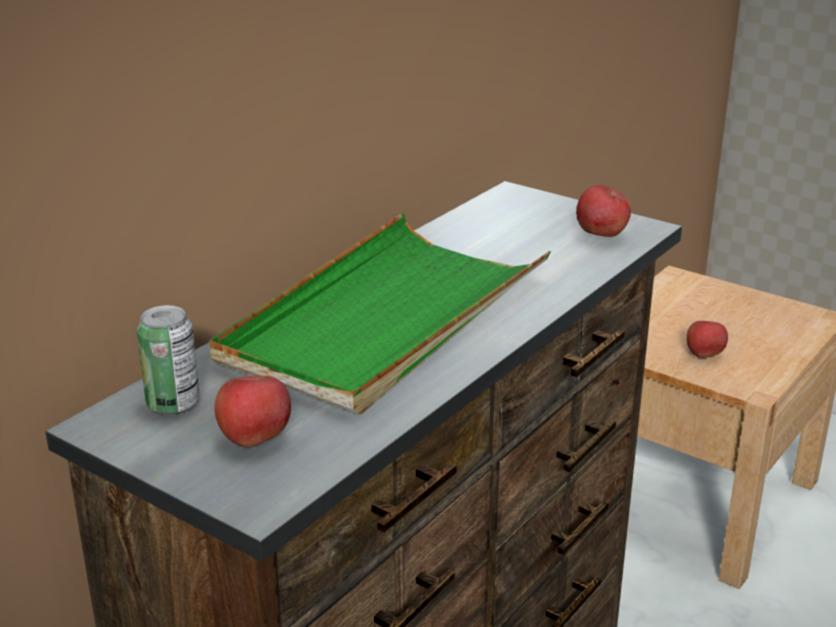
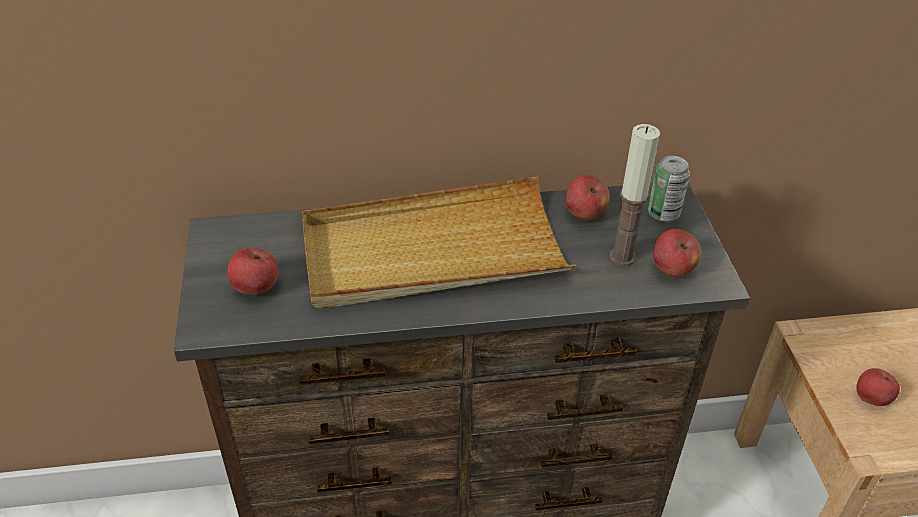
camera: 45 degrees right, 15 degrees up
(173, 404) = (255, 239): can -> can (663, 213)
(385, 319) = (432, 251): green tray -> beige tray
(468, 234) = (584, 214): none -> apple
(551, 245) = (622, 256): none -> candle

